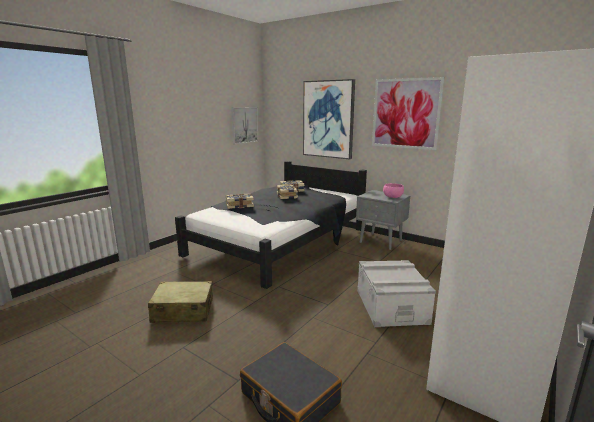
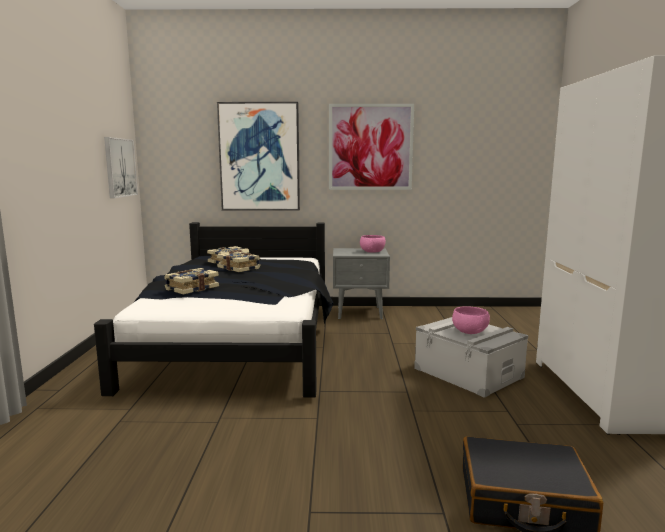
camera: 35 degrees left, 5 degrees down
(183, 311) = (230, 467): beige suitcase -> none
(391, 275) = (469, 331): none -> pink bowl

